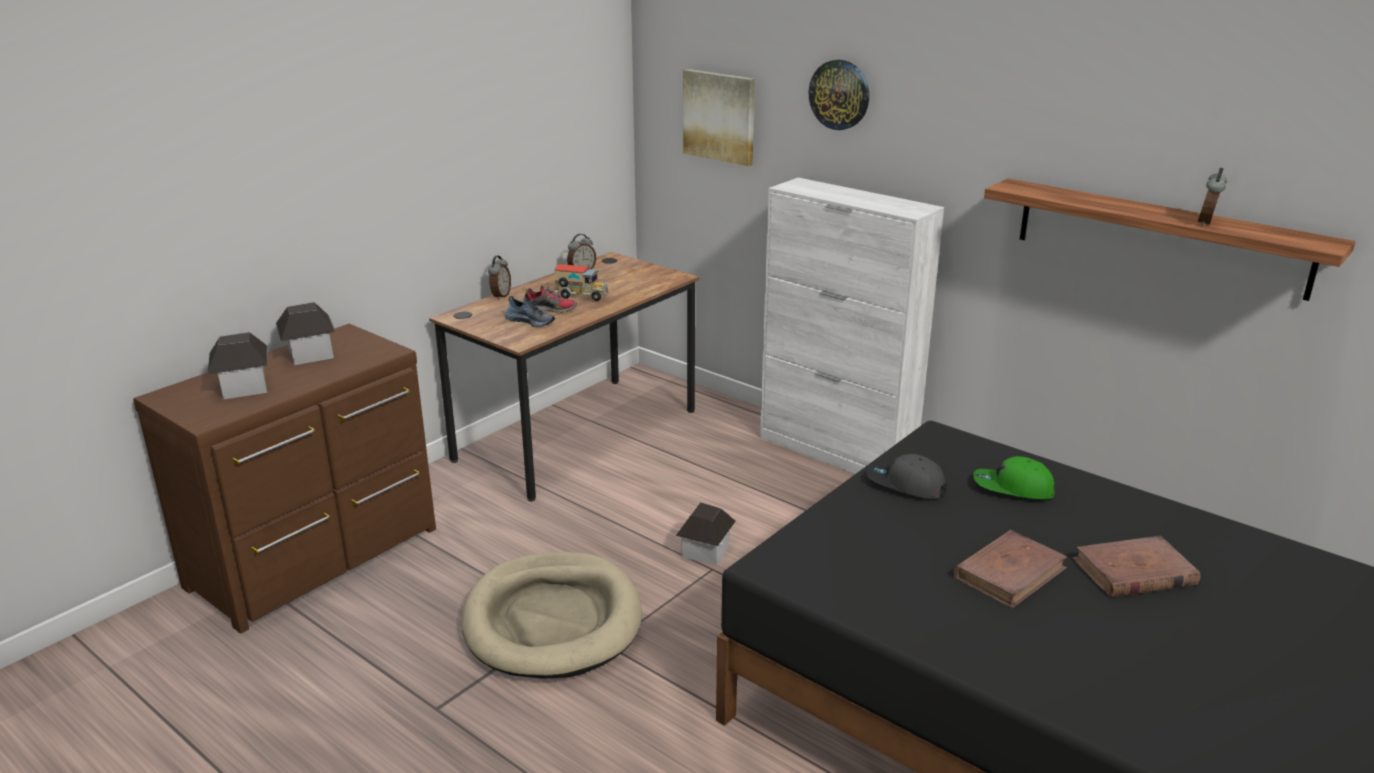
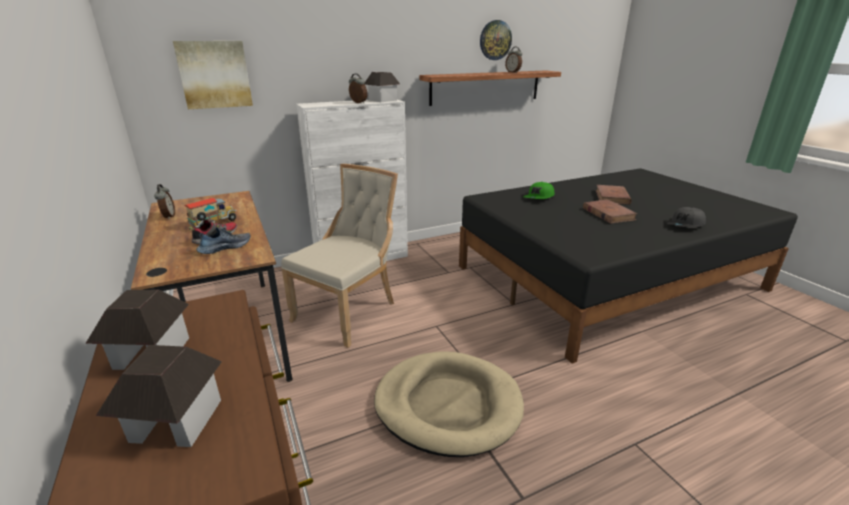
camera: 65 degrees left, 0 degrees up
(500, 296) = (150, 250): alarm clock -> alarm clock (358, 103)
(688, 490) = (349, 311): none -> beige chair
(705, 551) = (417, 323): toy house -> toy house (382, 100)
(839, 94) = (312, 43): wall clock -> wall clock (495, 40)
(905, 485) = (524, 213): grey cap -> grey cap (685, 225)

